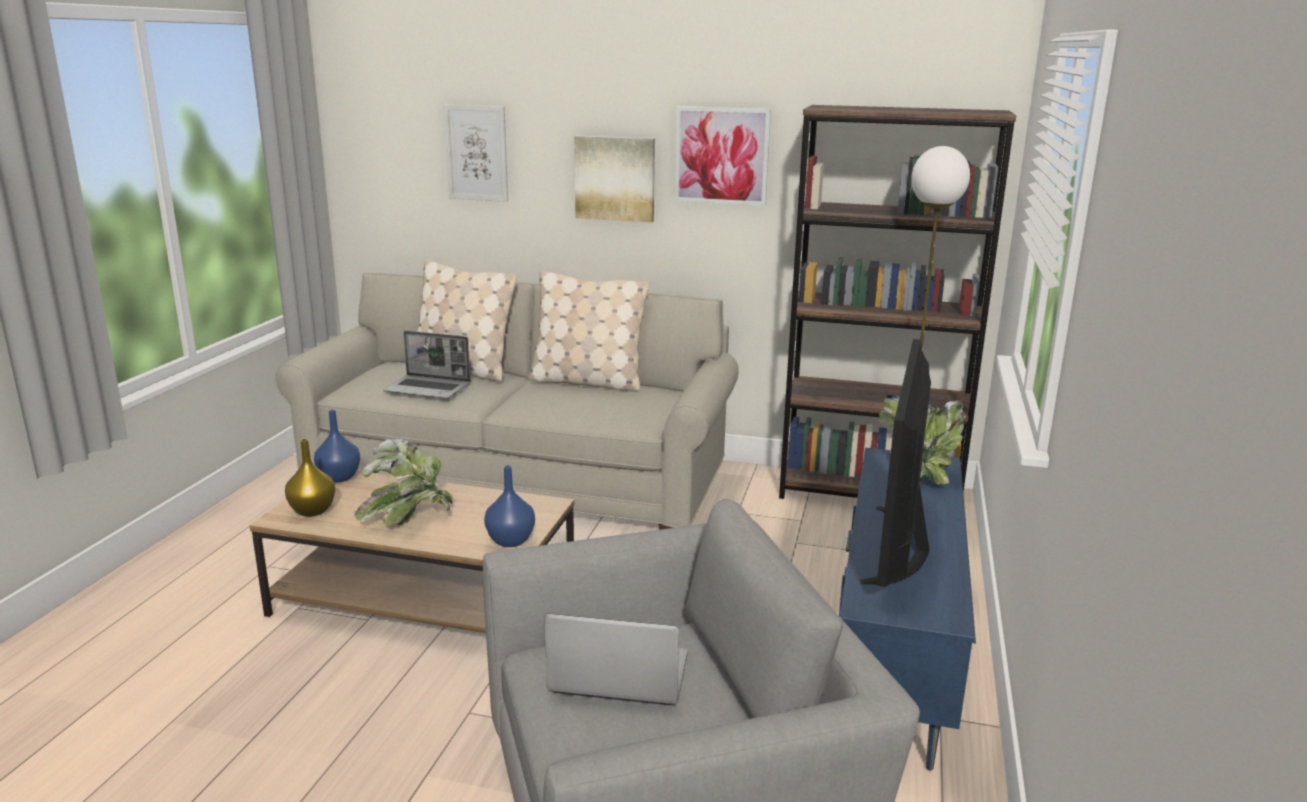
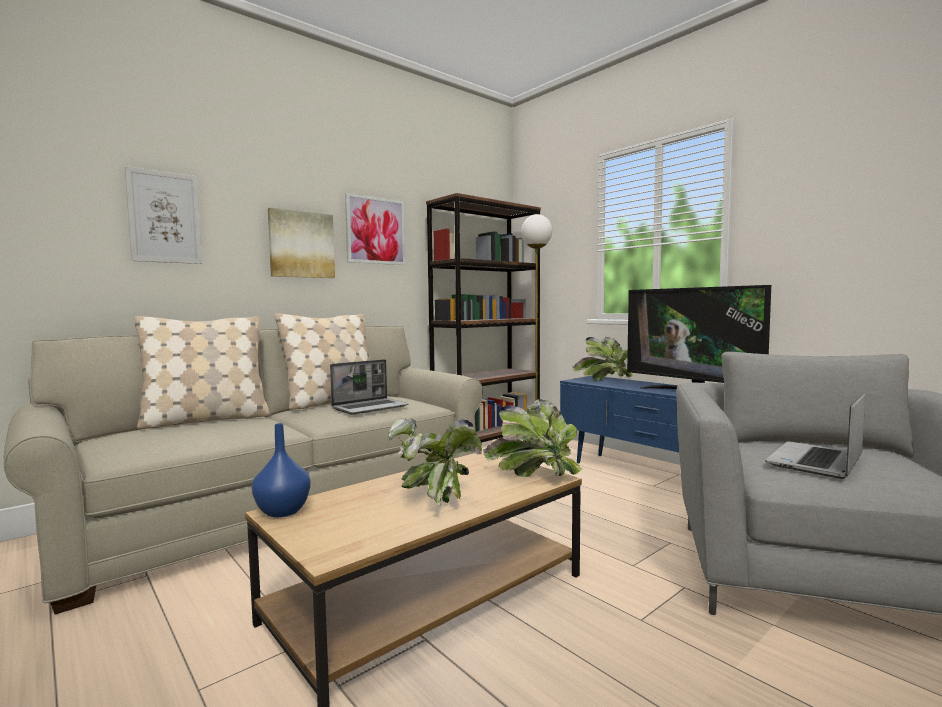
camera: 55 degrees left, 15 degrees down
(313, 510) = (343, 534): yellow vase -> none
(429, 389) = (219, 432): laptop -> laptop (370, 407)
(509, 541) = (533, 475): blue vase -> potted plant

